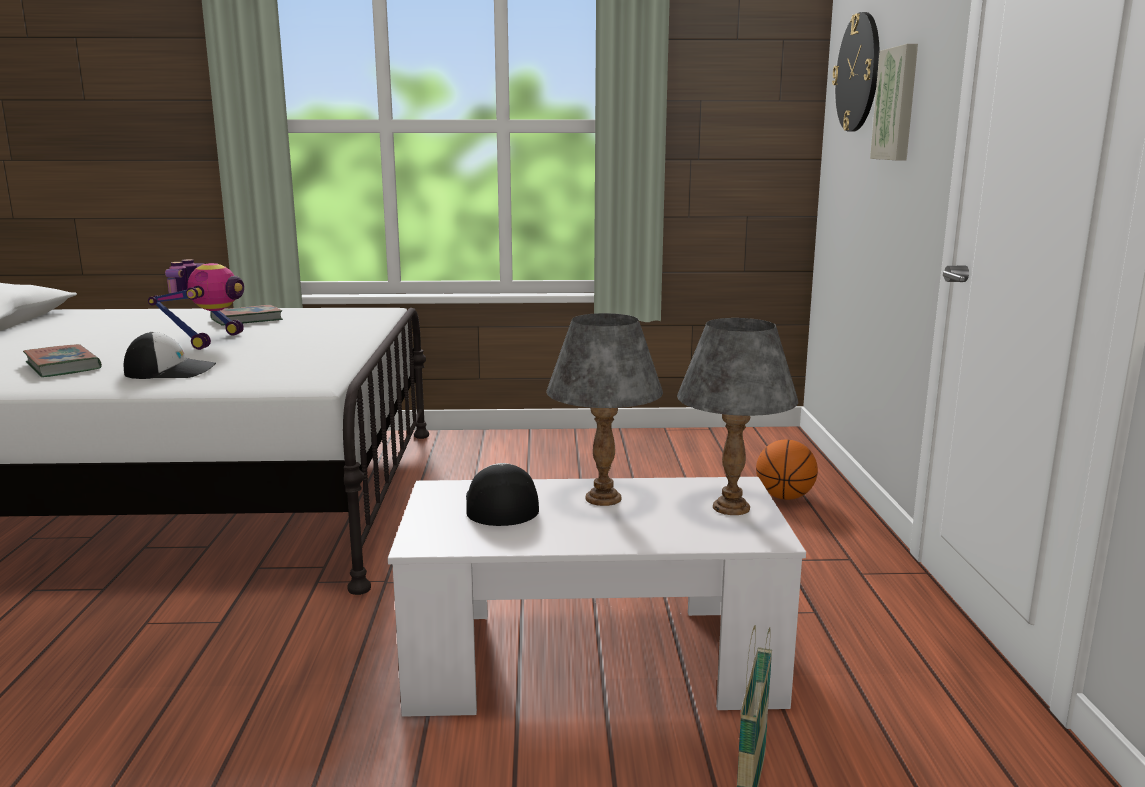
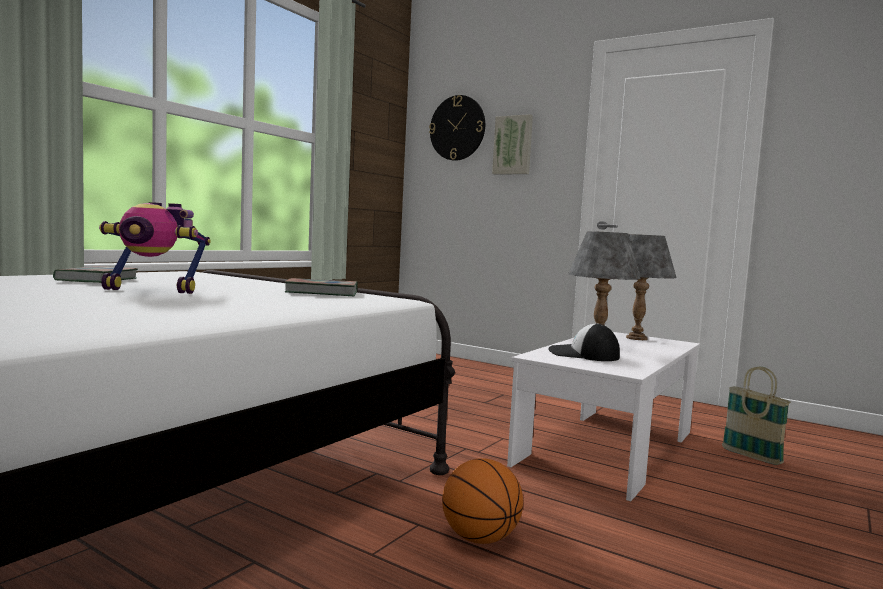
camera: 55 degrees left, 10 degrees down
(63, 366) = (114, 311): book -> book (322, 292)
(171, 371) = (254, 304): cap -> none
(209, 340) = (154, 290): toy robot -> toy robot turned 135 degrees clockwise
(784, 497) = (478, 372): basketball -> basketball (480, 538)

